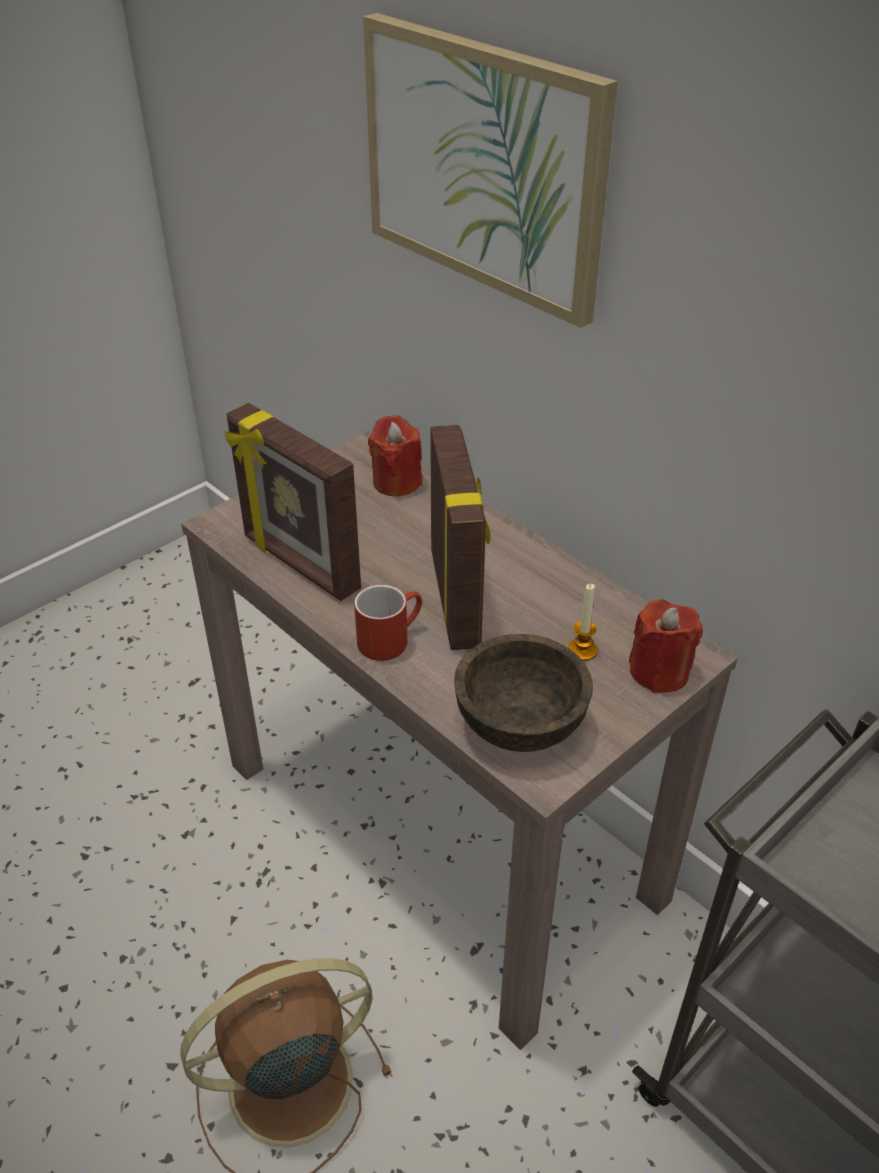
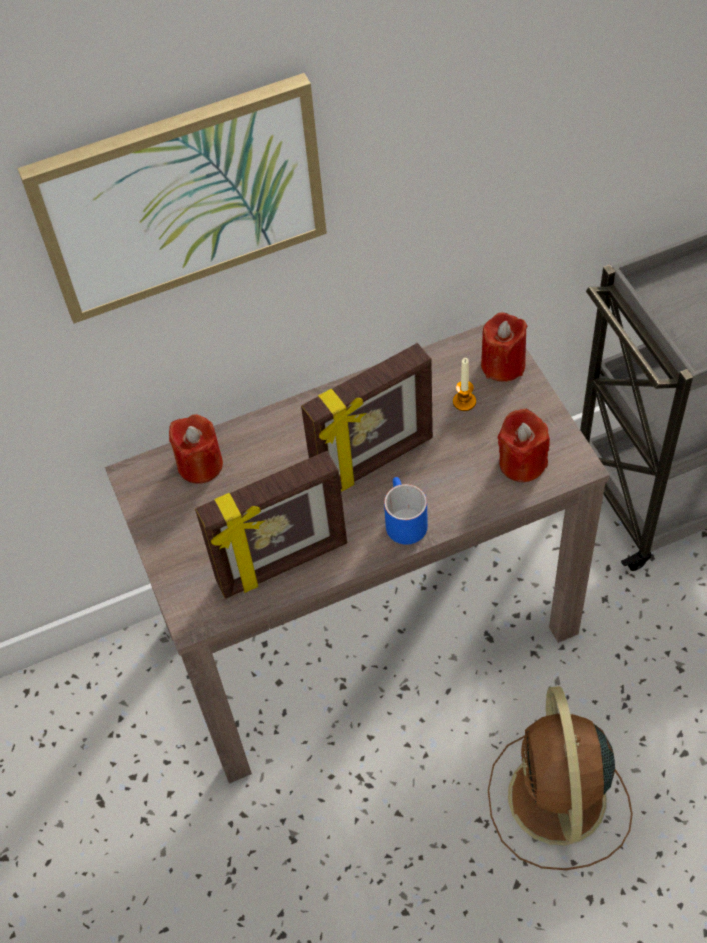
camera: 65 degrees left, 15 degrees up
(390, 638) = (402, 520): red mug -> blue mug
(457, 598) = (374, 463): picture frame -> picture frame turned 135 degrees clockwise
(519, 723) = (522, 463): brown bowl -> red candle

